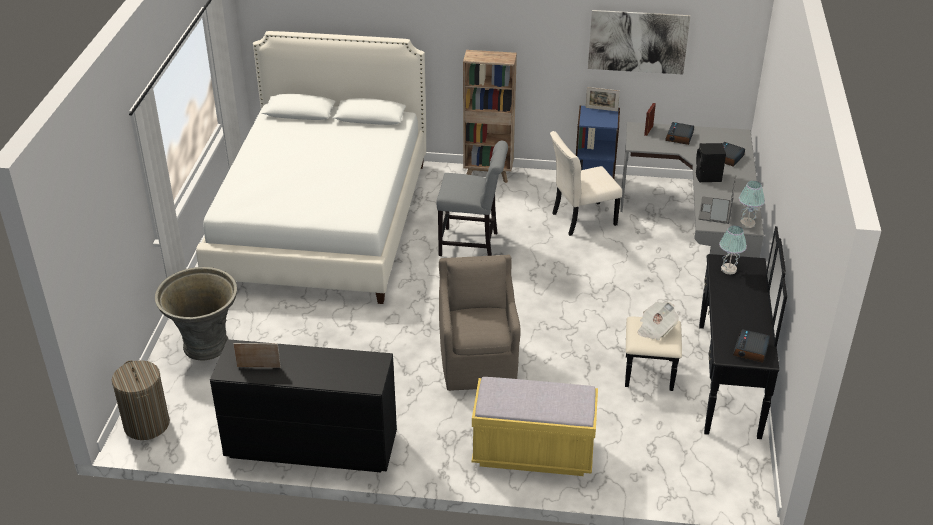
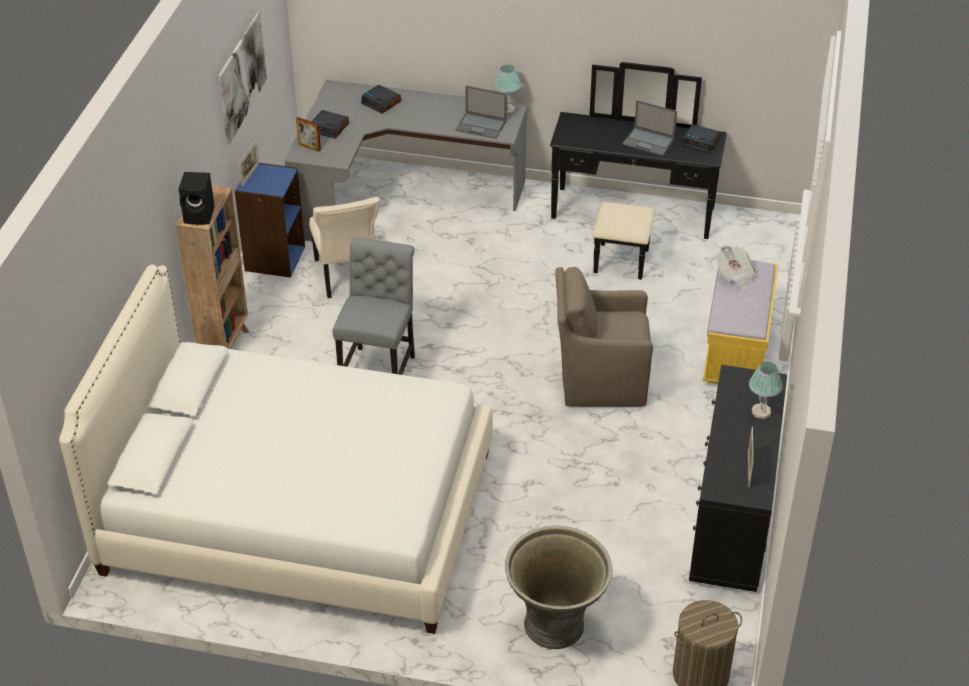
camera: 85 degrees left, 5 degrees up
(655, 329) = (621, 216): newspaper -> newspaper (735, 276)
(708, 177) = (417, 121): black speaker -> black speaker (200, 215)
(728, 269) = (579, 136): table lamp -> table lamp (761, 412)
(737, 314) = (649, 142): none -> laptop

